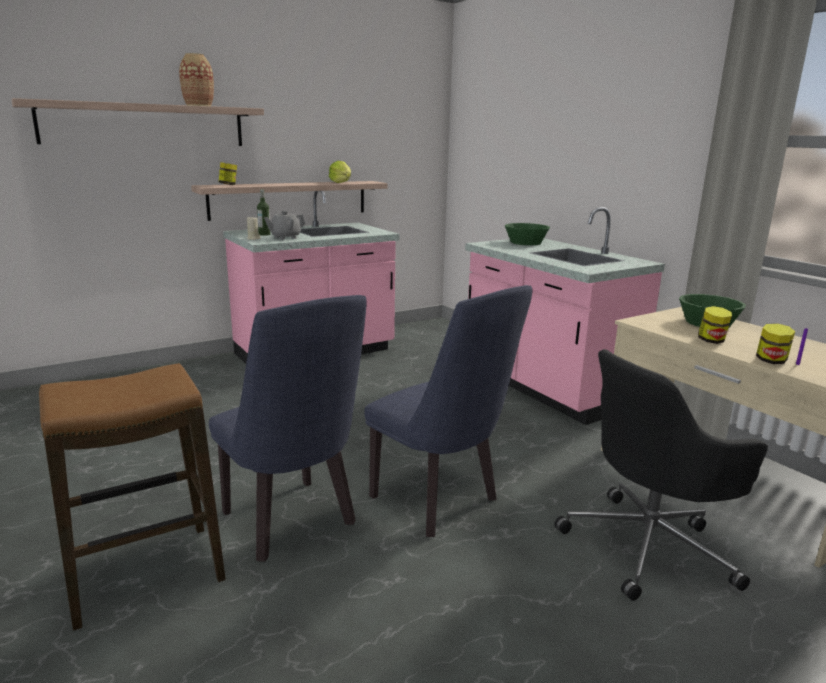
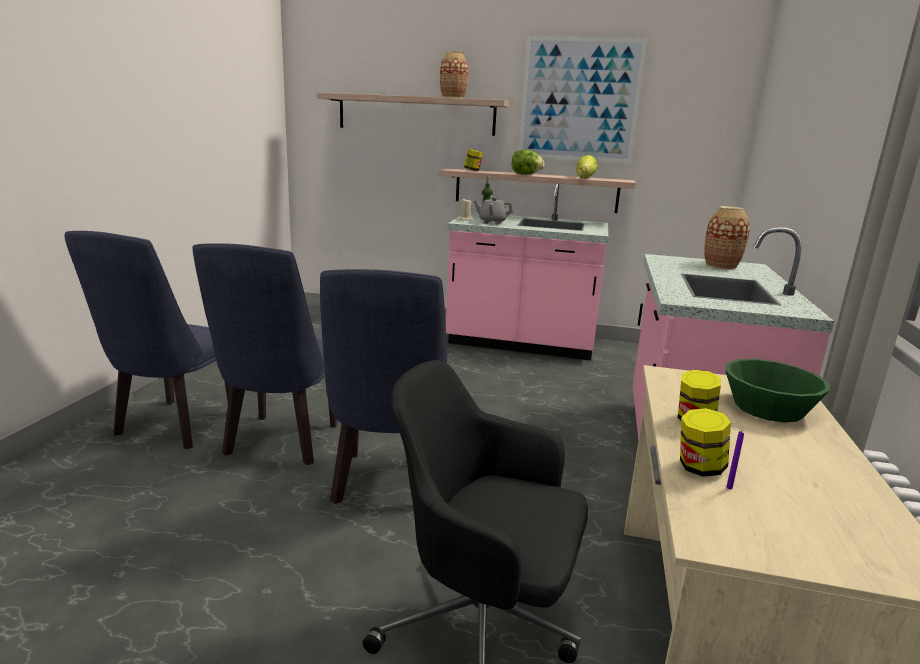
camera: 45 degrees right, 0 degrees up
(145, 575) = (171, 428): stool -> blue chair
(289, 184) = (525, 174): none -> lettuce
(319, 108) = (579, 100): none -> picture
(525, 242) = (720, 266): green bowl -> vase

